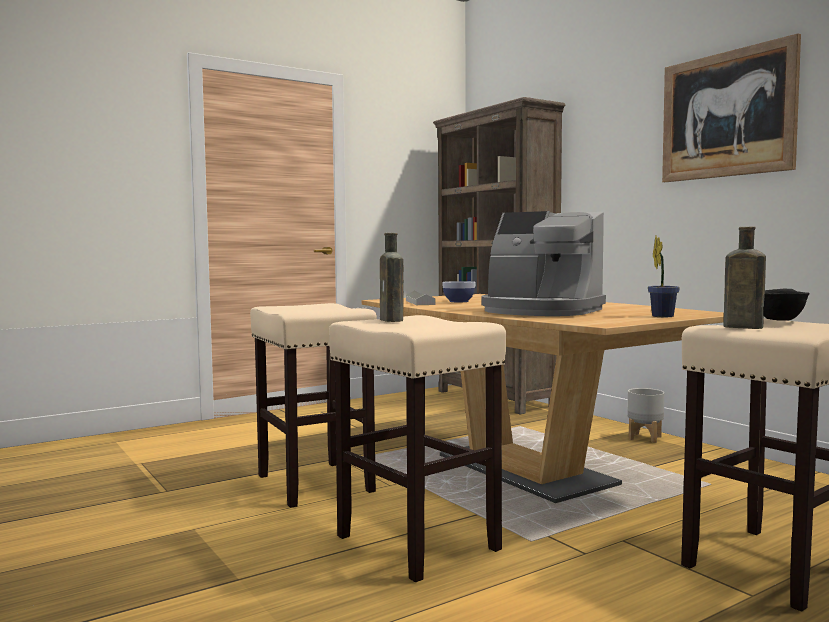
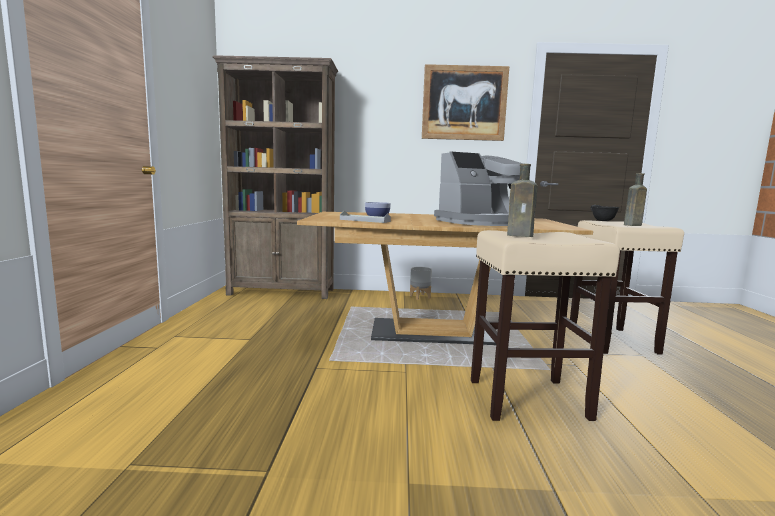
camera: 55 degrees left, 5 degrees up
(313, 483) = (362, 394): beige stool -> none
(662, 316) = (542, 221): potted plant -> none

